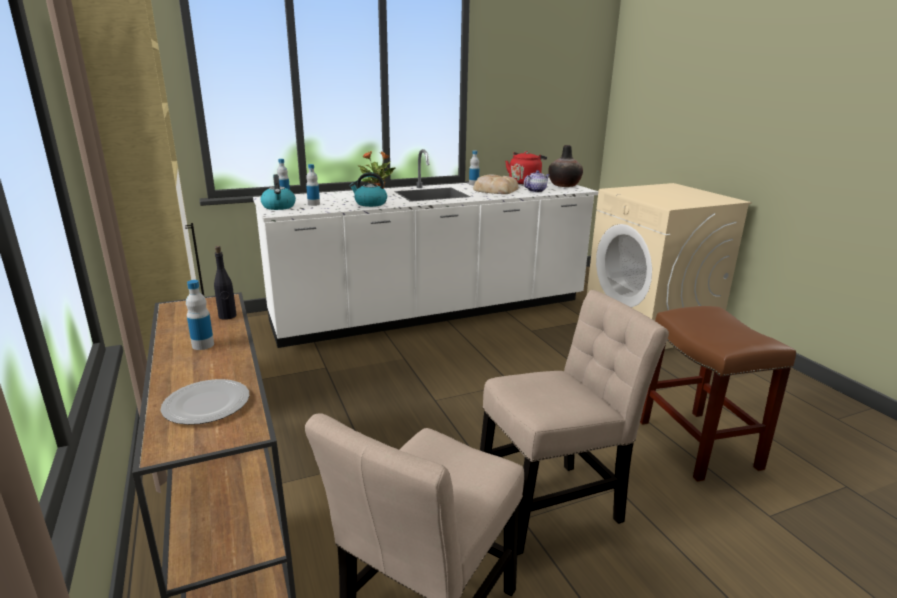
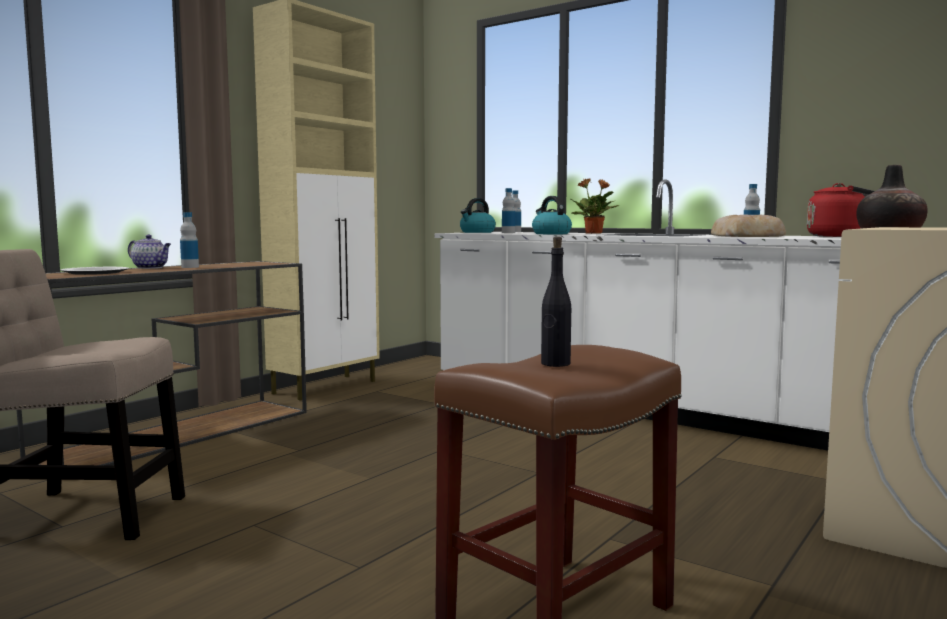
camera: 60 degrees right, 15 degrees down
(227, 316) = (247, 265): black bottle -> black bottle (555, 364)
(536, 191) = (802, 237): teapot -> teapot (151, 268)
(554, 505) = (292, 535): beige chair -> none

